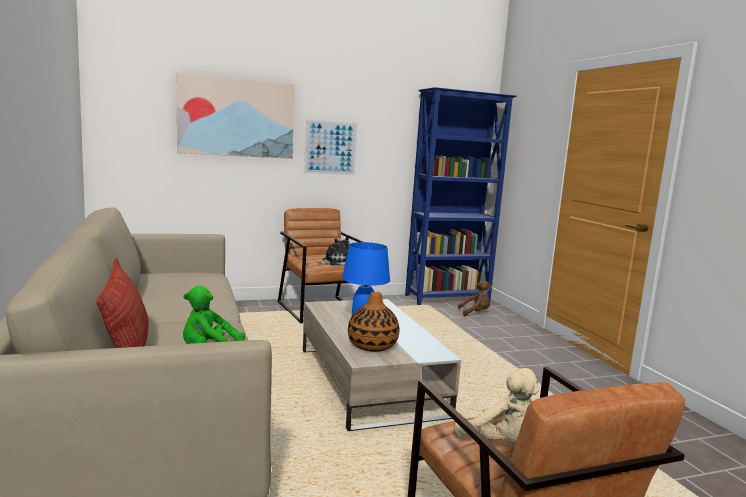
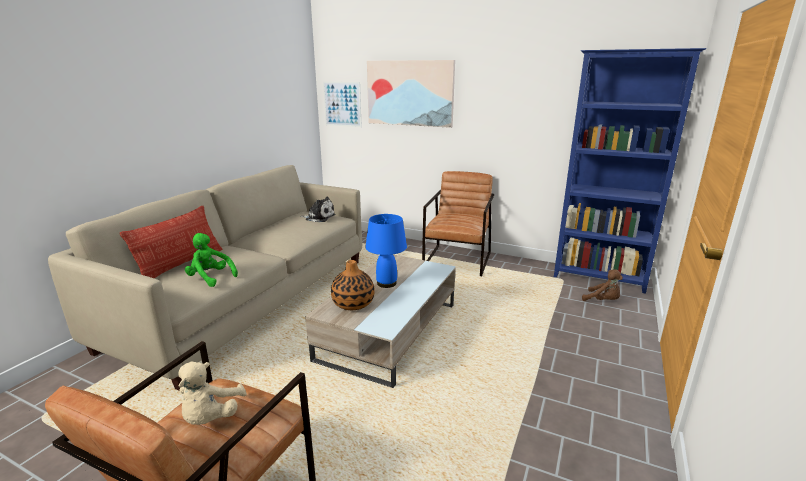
camera: 45 degrees right, 10 degrees up
(330, 147) = (487, 117): picture -> picture (342, 104)
(335, 262) = (460, 223): plush toy -> plush toy (319, 217)

